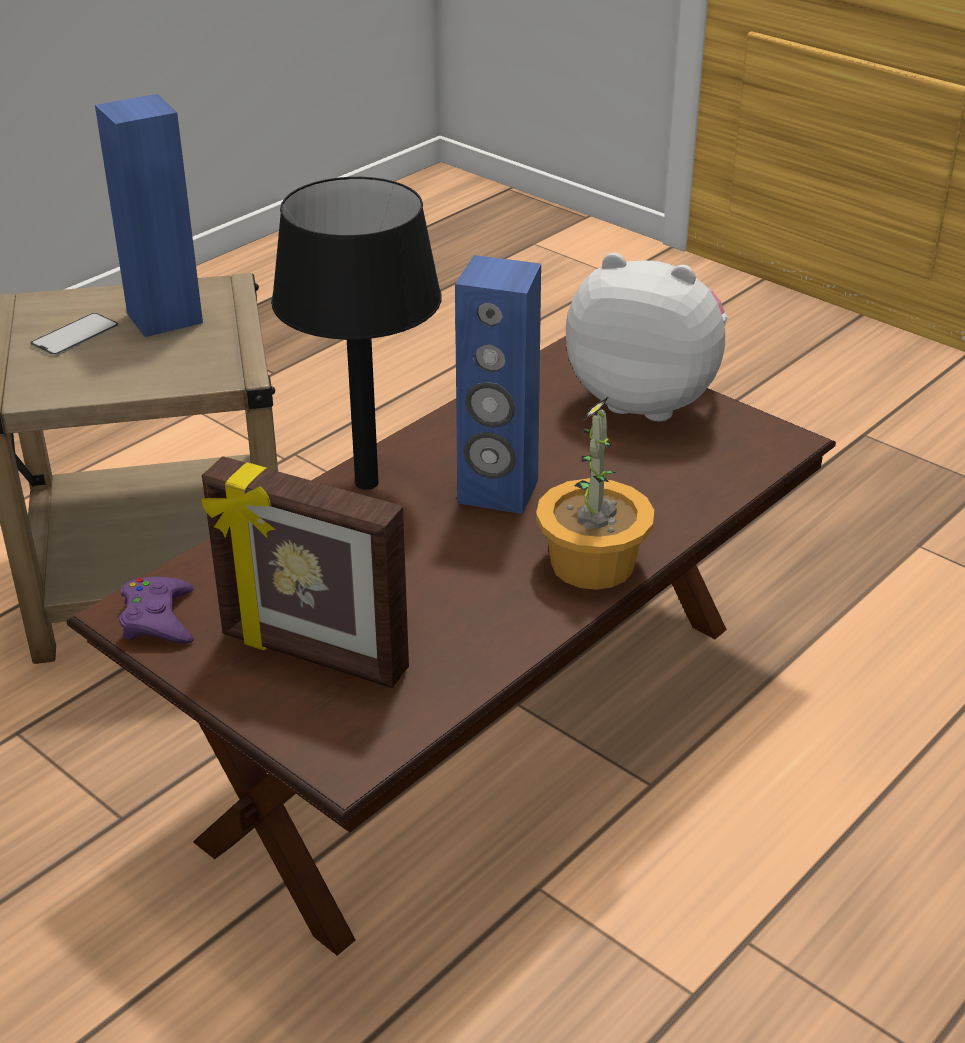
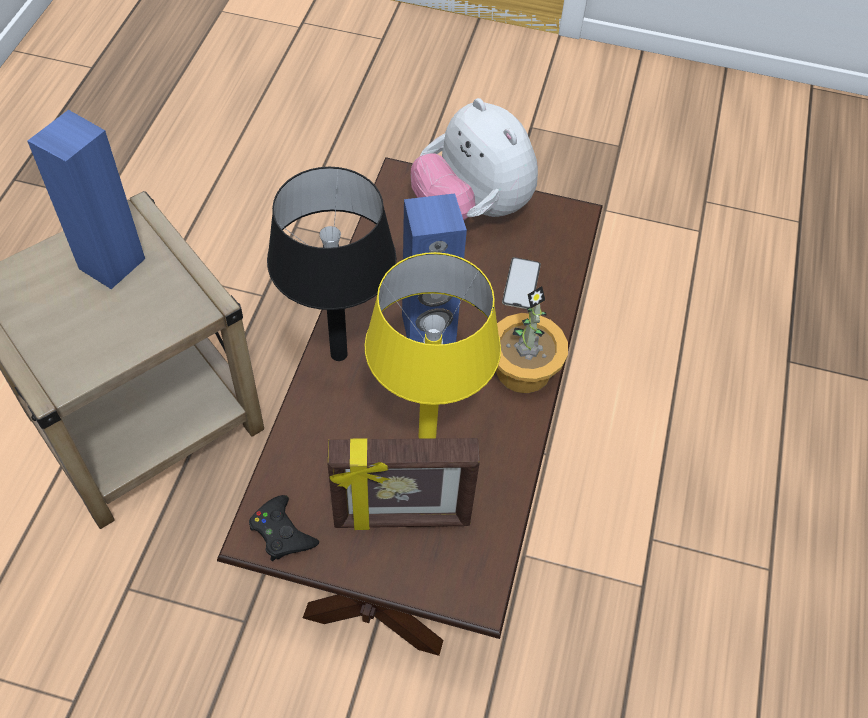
camera: 30 degrees left, 20 degrees up
(75, 335) = (54, 306): phone -> phone (521, 283)
(158, 619) = (282, 532): purple game controller -> black game controller
(410, 587) = (426, 435): none -> yellow table lamp
(646, 399) = (471, 209): plush toy -> plush toy turned 120 degrees counterclockwise

